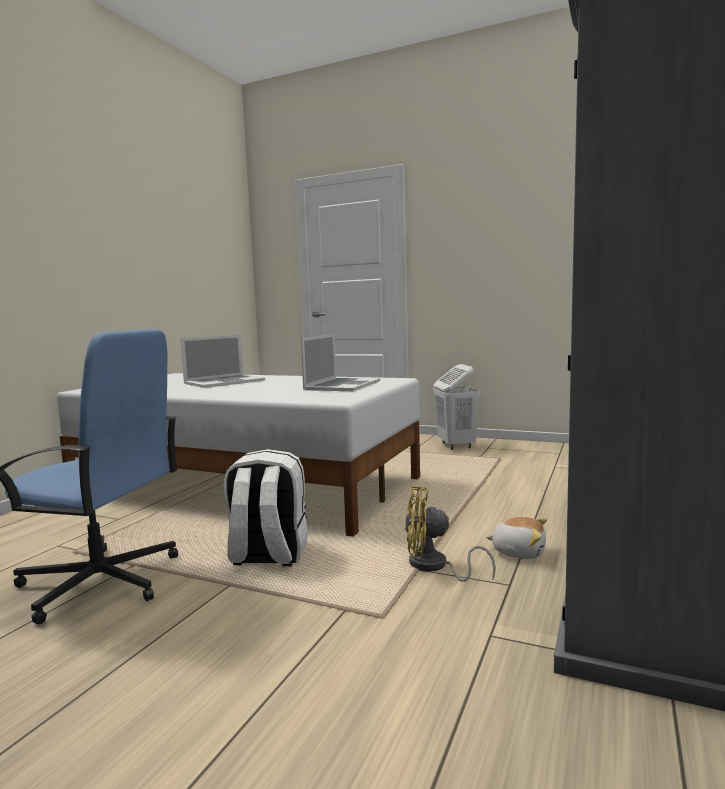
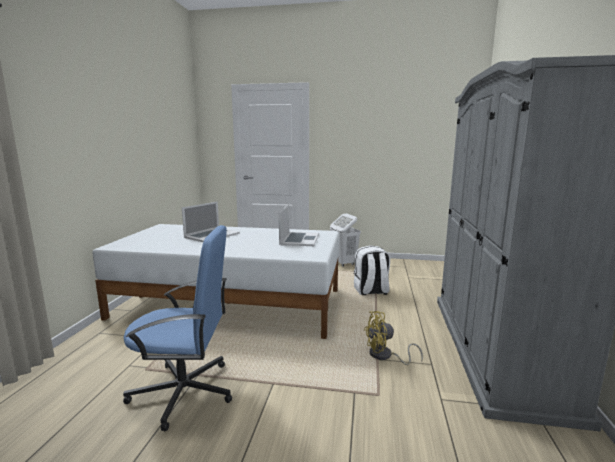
camera: 15 degrees left, 5 degrees up
(268, 556) = (283, 359): white backpack -> white backpack (371, 291)
(518, 552) = (423, 341): plush toy -> none

